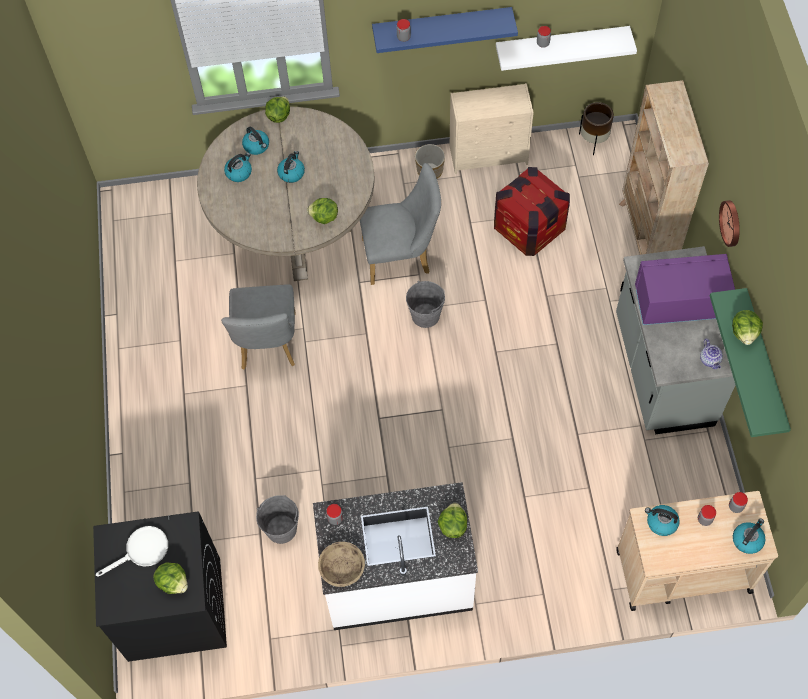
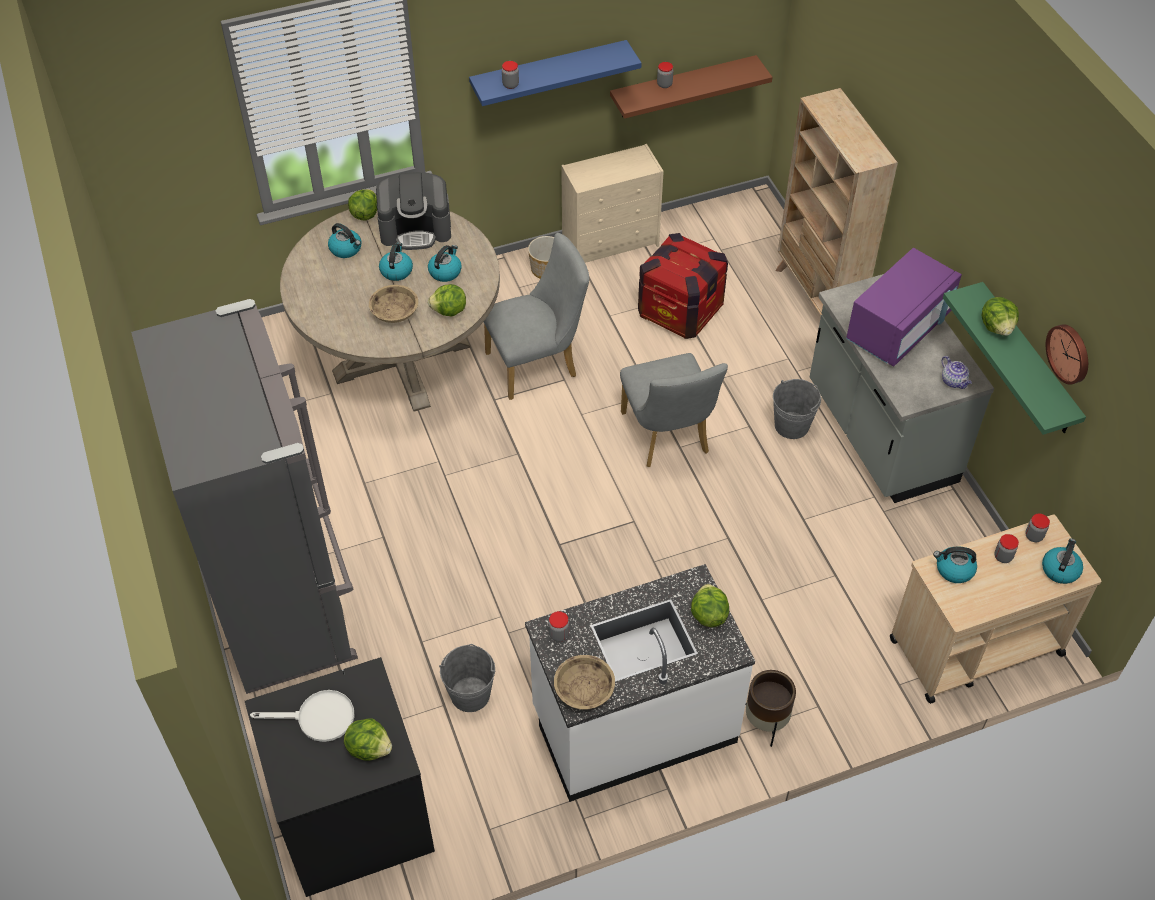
camera: 15 degrees left, 10 degrees down
(142, 551) = (317, 718): white frying pan -> white frying pan turned 45 degrees clockwise
(161, 426) = (285, 603): none -> grey fridge
(239, 172) = (331, 279): kettle -> kettle (445, 271)
(267, 346) = (399, 488): grey chair -> grey chair (668, 438)
(281, 212) = (394, 313): none -> beige bowl
(316, 136) = (416, 229): none -> coffee machine
(425, 315) = (584, 422): grey bucket -> grey bucket (791, 425)
(561, 44) = (683, 87): white shelf -> brown shelf
(593, 141) = (726, 212): brown planter -> brown planter (765, 722)
(679, 302) = (898, 328): purple microwave -> purple microwave turned 150 degrees clockwise
(731, 223) = (945, 216): wall clock -> wall clock (1069, 353)

